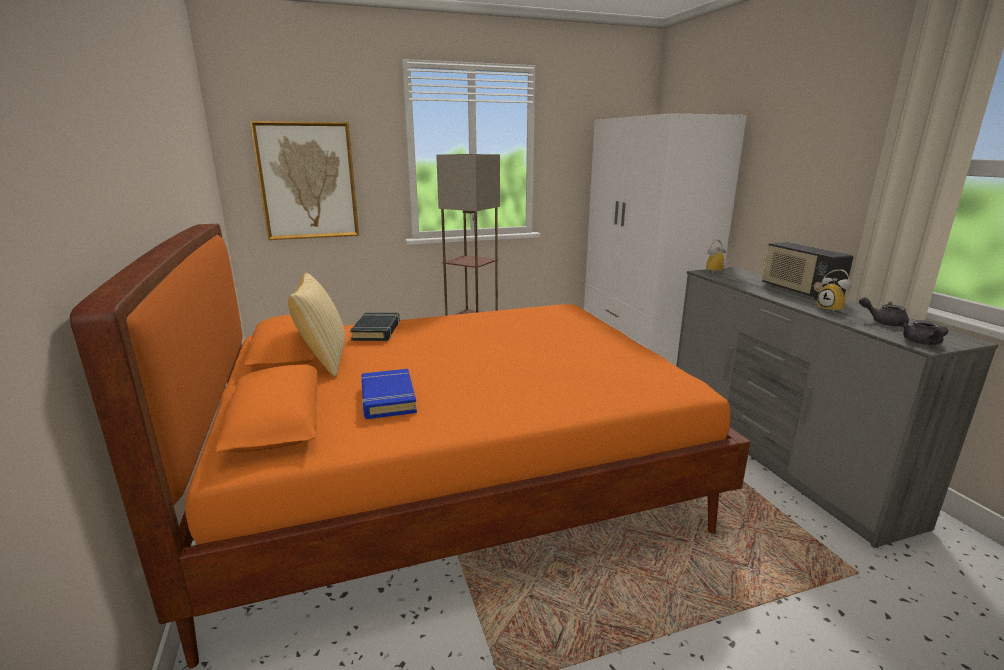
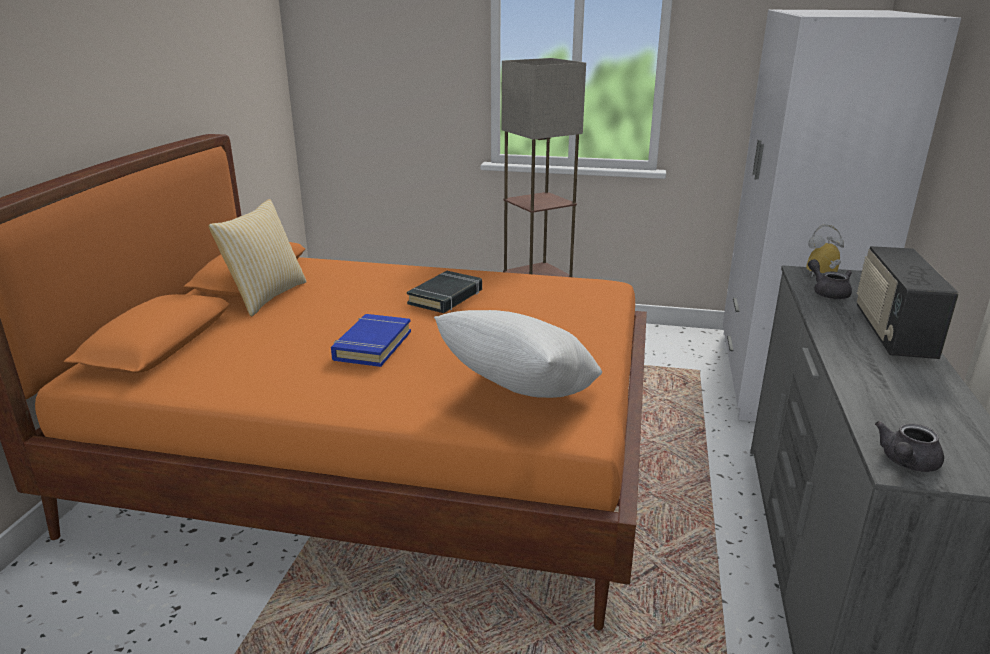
camera: 30 degrees right, 5 degrees up
(308, 181) = (375, 84): picture -> none
(377, 331) = (353, 273): black book -> black book (446, 297)
(388, 399) = (261, 351): blue book -> blue book (372, 346)
(629, 378) = (520, 396): none -> white pillow
(832, 310) = (876, 375): alarm clock -> none
(883, 322) = (921, 414): grey teapot -> grey teapot (828, 292)

